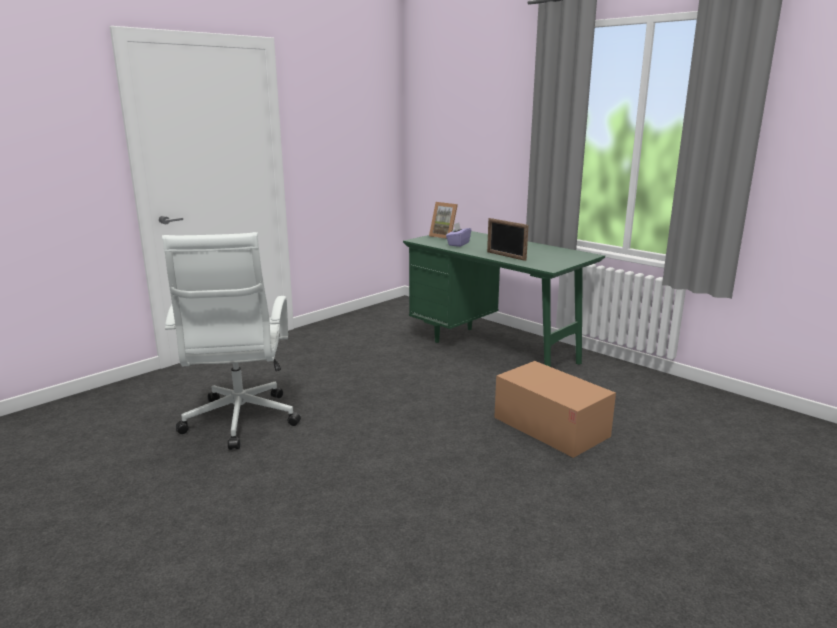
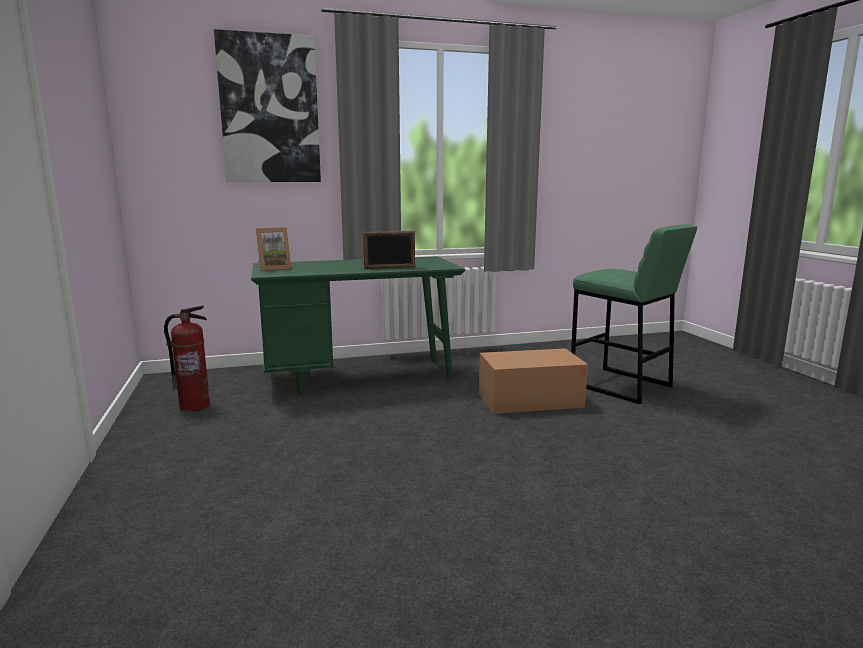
camera: 60 degrees left, 5 degrees down
(240, 423) = (342, 556): white office chair -> none
(376, 324) = (194, 406): none -> fire extinguisher
(458, 244) = (315, 270): purple tissue box -> none
(493, 97) = (269, 110): none -> picture
(676, 470) = (623, 386): none -> green stool

